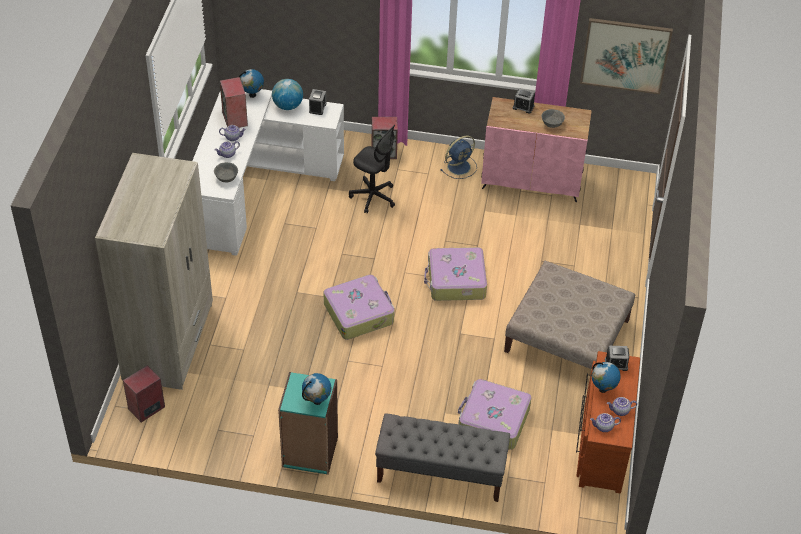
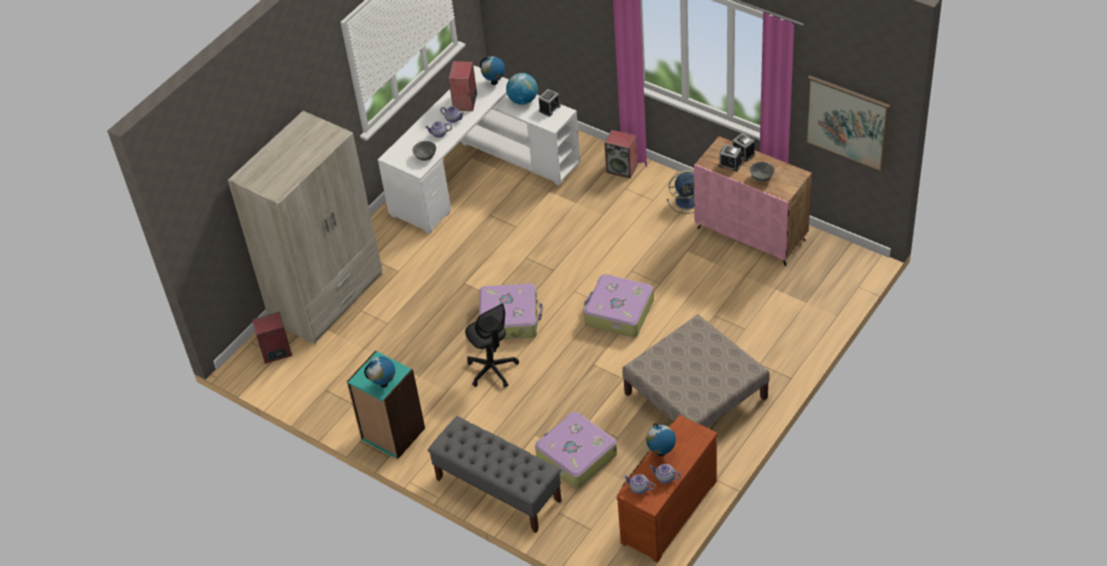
camera: 30 degrees right, 0 degrees up
(373, 197) = (586, 210): black office chair -> black office chair (492, 370)
(616, 364) = (689, 432): alarm clock -> alarm clock (730, 164)

